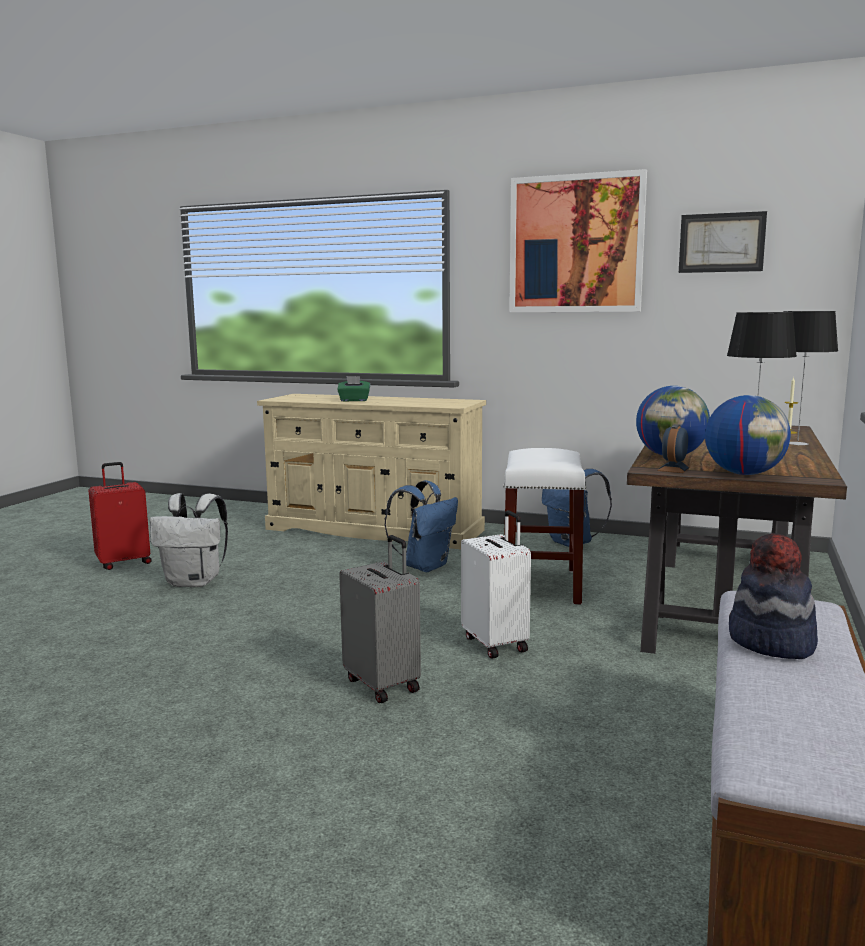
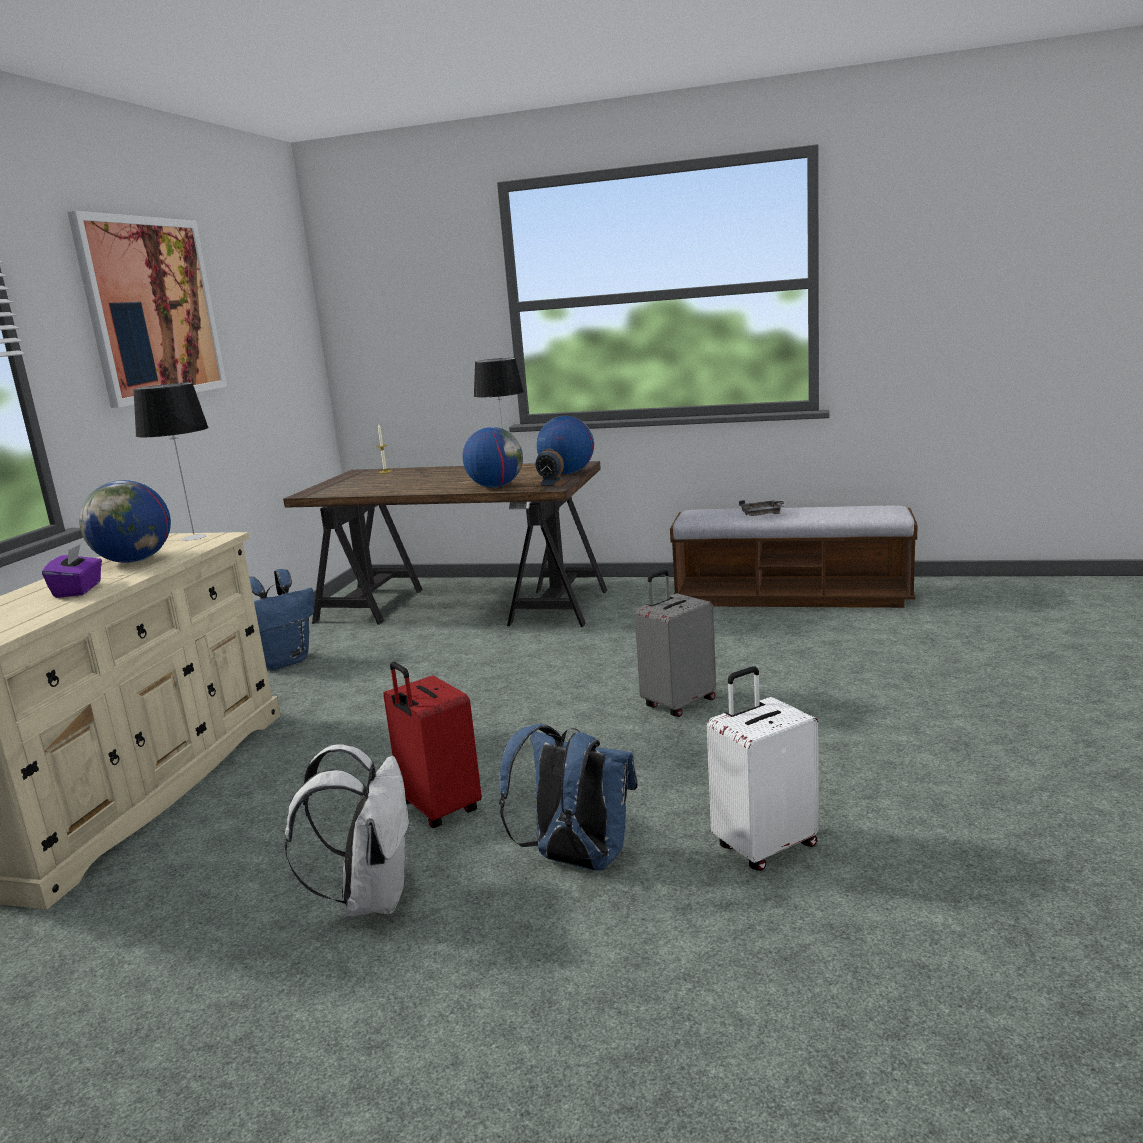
camera: 95 degrees left, 5 degrees up
(124, 563) = (215, 1041): red suitcase -> red suitcase (438, 809)
(354, 400) = (79, 590): green tissue box -> purple tissue box
(409, 401) = (135, 561): none -> globe
(425, 566) = (344, 729): blue backpack -> blue backpack (576, 860)
(496, 643) = (579, 671): white suitcase -> white suitcase (764, 846)
(541, 585) = (424, 666): white stool -> none
(721, 242) = (254, 307): picture -> none
(770, 643) = (763, 514): hat -> grey tray
(797, 443) = (441, 469): table lamp -> table lamp (193, 537)

